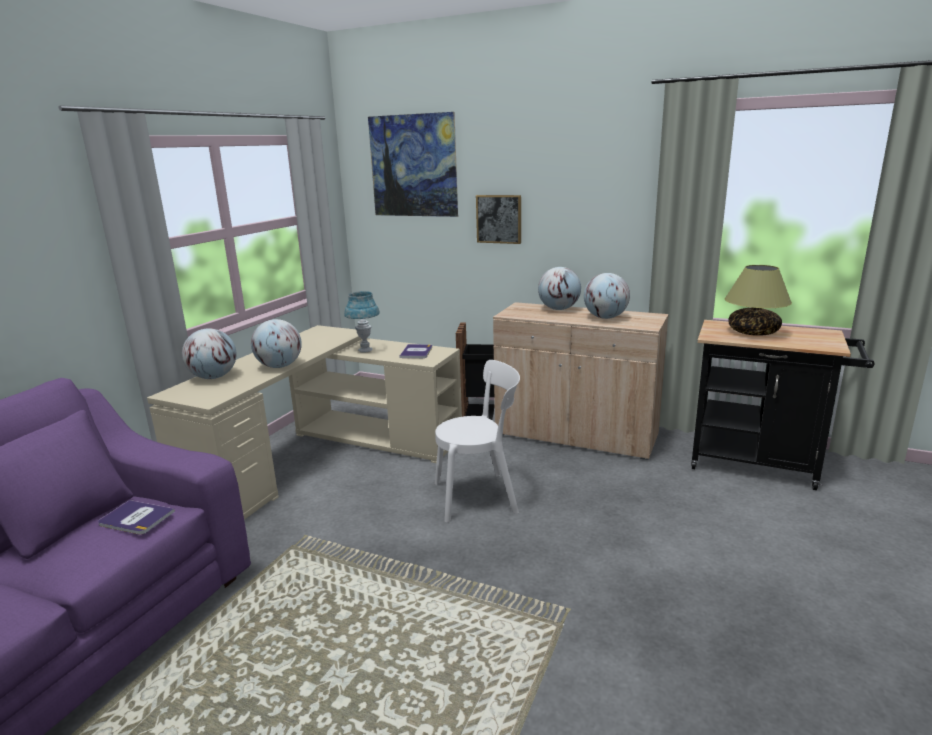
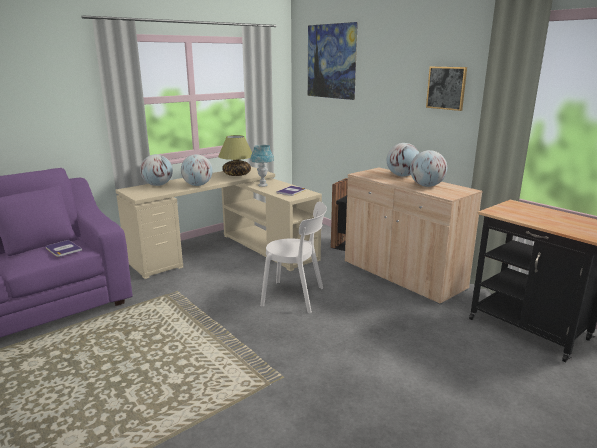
camera: 25 degrees right, 0 degrees up
(499, 219) = (379, 103): picture -> picture (446, 88)
(753, 332) = (536, 214): table lamp -> table lamp (237, 174)

